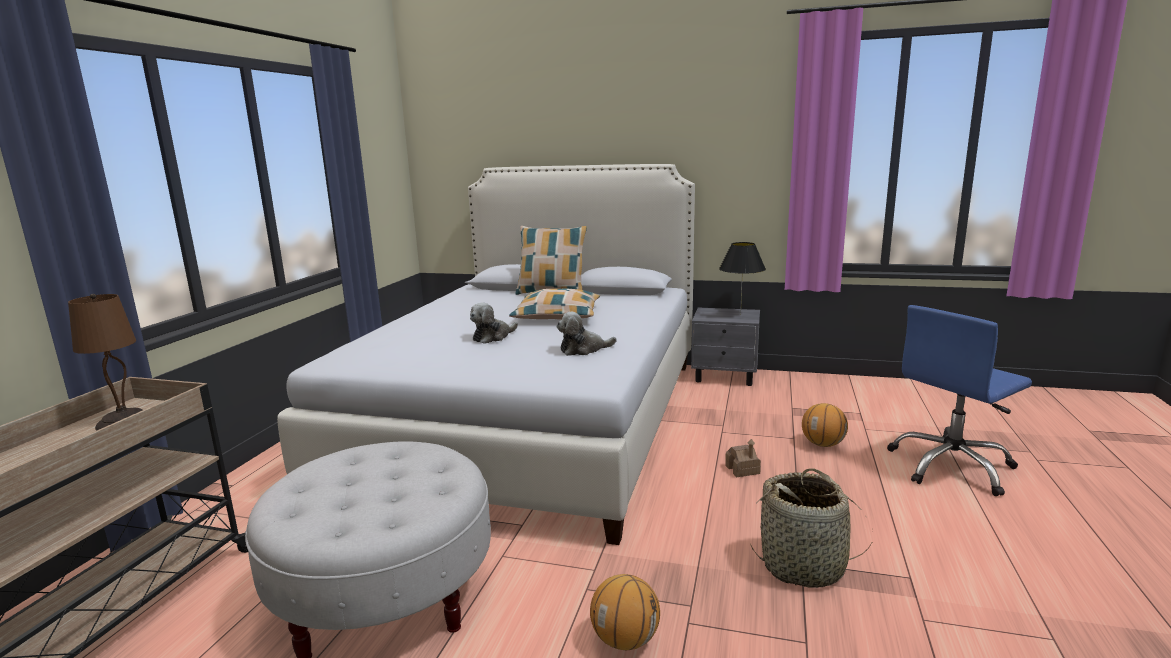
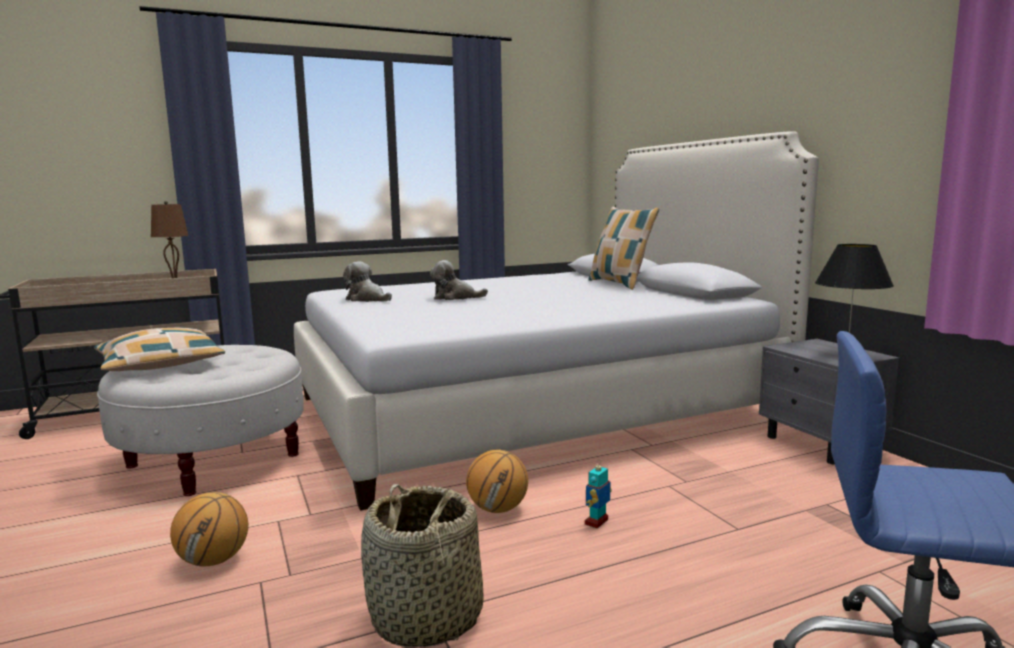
camera: 50 degrees right, 5 degrees down
(557, 316) = (553, 296): pillow -> pillow (160, 364)
(583, 349) = (472, 317): plush toy -> plush toy (367, 299)
(742, 469) = (597, 522): toy house -> toy robot
(823, 444) = (760, 552): basketball -> basketball (498, 509)

